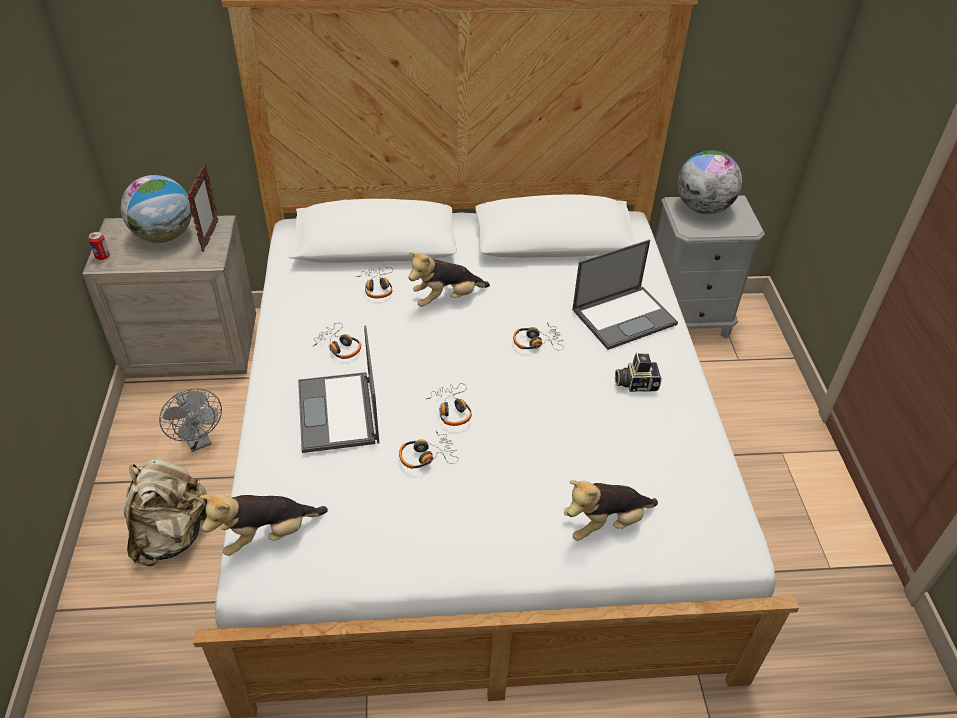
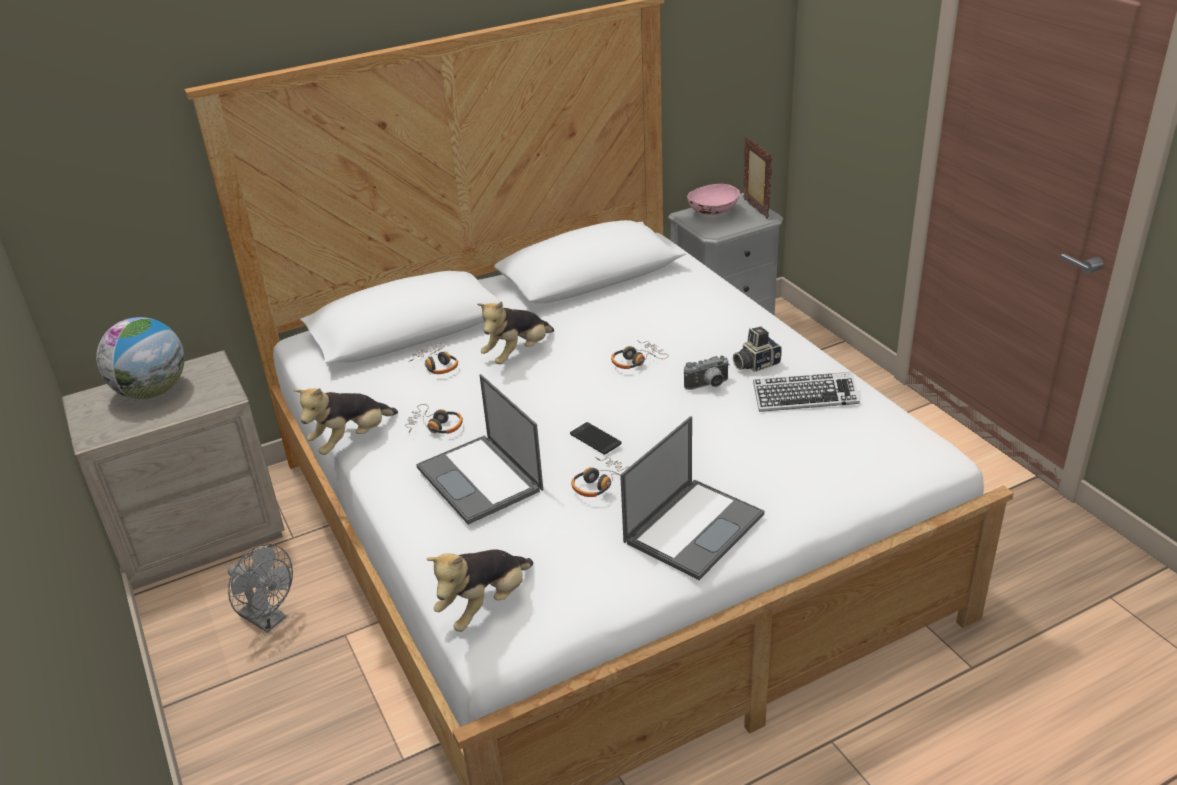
camera: 20 degrees left, 10 degrees down
(102, 257) = (89, 431): can -> none
(172, 535) = (297, 721): beige backpack -> none
(209, 237) = (209, 377): picture frame -> picture frame (755, 209)
(451, 409) = (595, 439): headphones -> phone
(580, 391) = (708, 386): none -> camera
(605, 523) = (809, 479): plush toy -> plush toy (351, 440)
(625, 316) = (705, 316): laptop -> laptop (694, 527)
(656, 436) = (805, 397): none -> keyboard
(702, 208) = (713, 212): globe -> pink bowl

